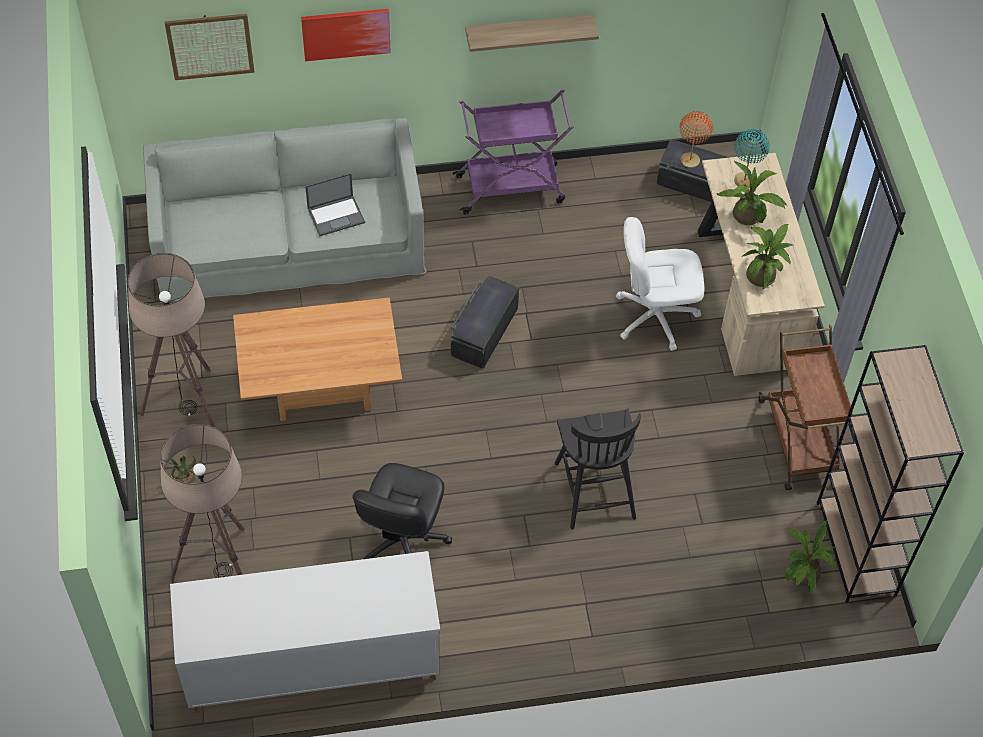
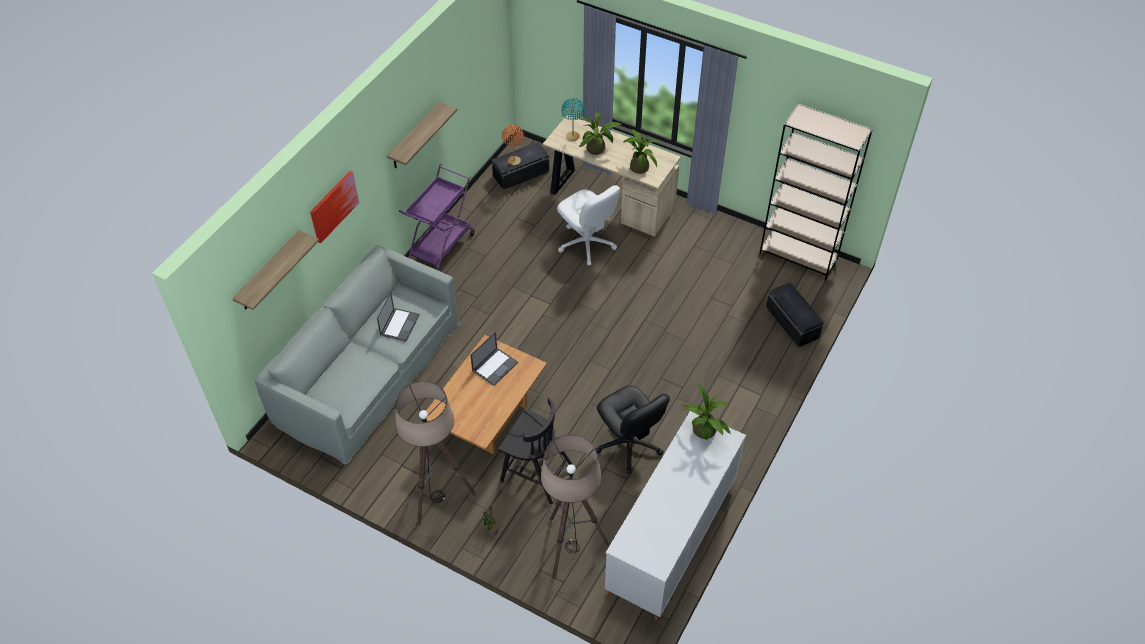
camera: 50 degrees left, 5 degrees down
(210, 45) = (269, 272): picture -> shelf
(355, 335) = (495, 366): none -> laptop
(483, 331) = (524, 321): black storage box -> black storage box (791, 322)
(594, 488) = (671, 336): black chair -> black chair (535, 473)
(655, 316) = (586, 243): white office chair -> white office chair turned 75 degrees counterclockwise
(797, 442) = (717, 238): brown cart -> none
(801, 577) = (797, 287): potted plant -> potted plant (705, 433)

